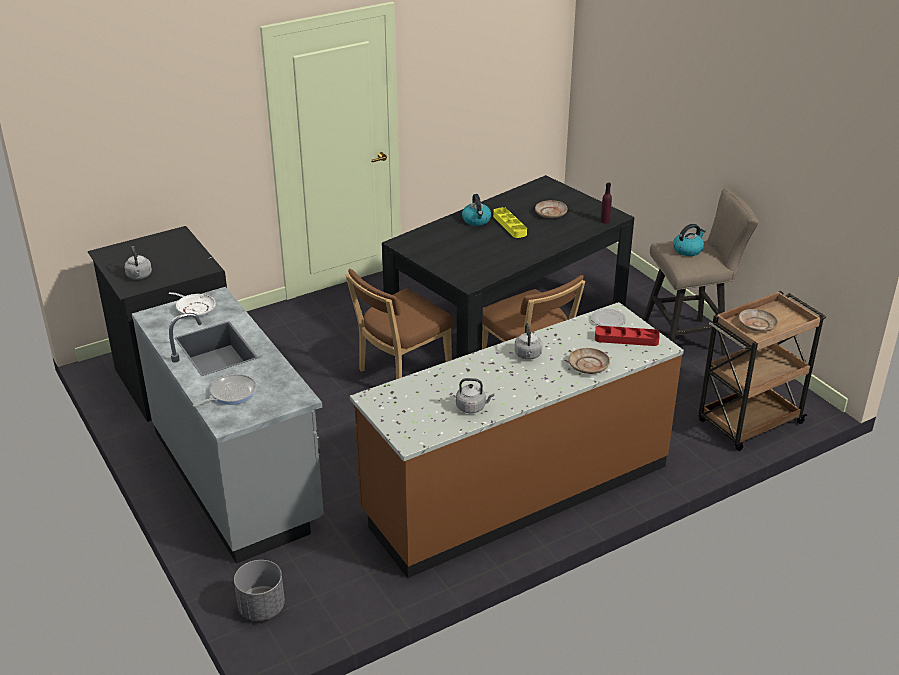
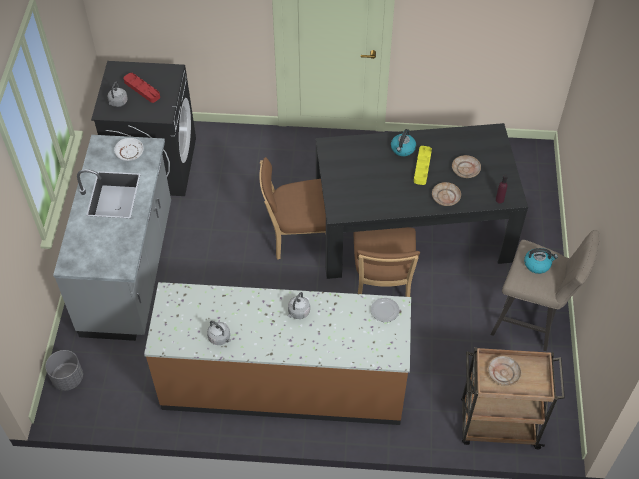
camera: 35 degrees right, 20 degrees up
(230, 393) = (89, 241): frying pan -> none
(588, 366) = (328, 346): beige plate -> beige plate (445, 197)
(626, 339) = (379, 336): red tray -> red tray (142, 89)

